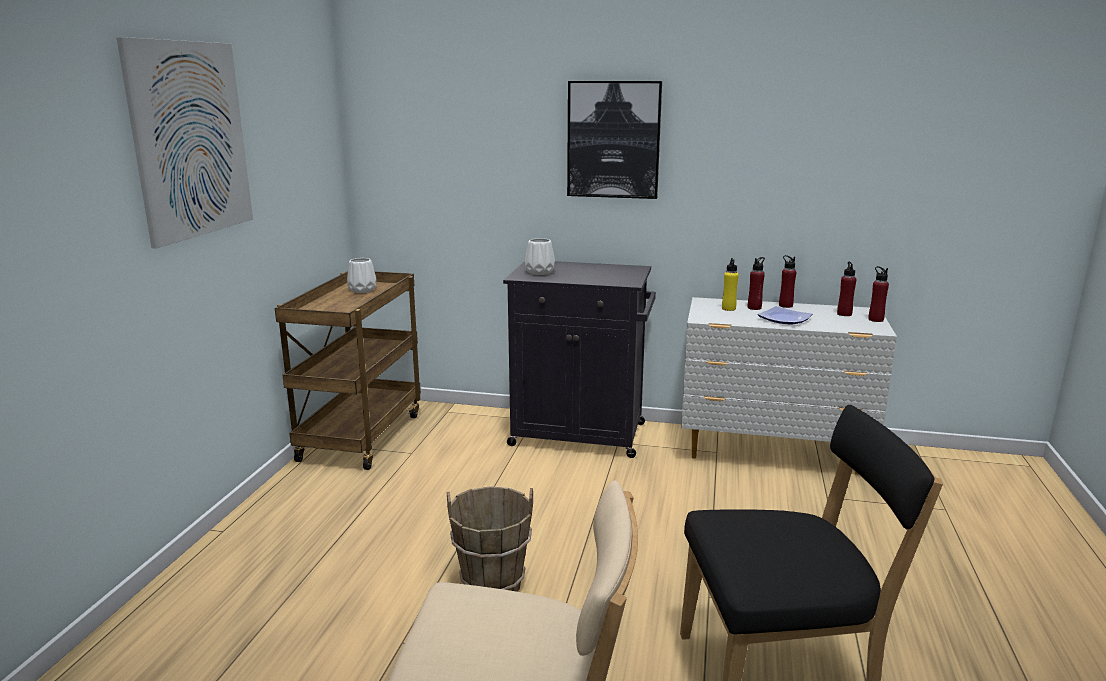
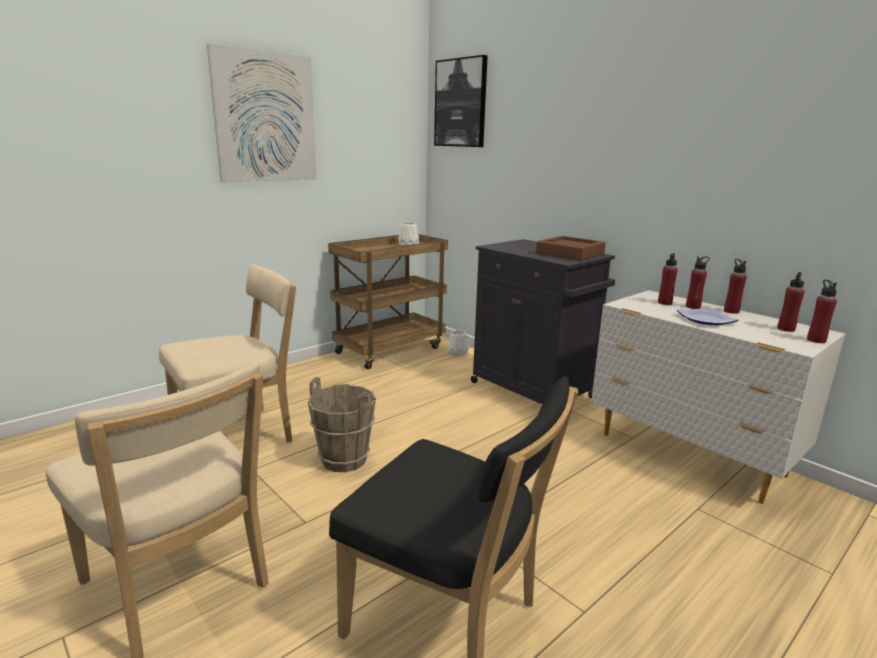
camera: 35 degrees right, 0 degrees up
(323, 613) = (238, 436): none -> beige chair
(540, 272) = (513, 246): white vase -> white vase (458, 353)
(612, 271) = (570, 253): none -> brown tray
(613, 140) = (598, 138): picture -> picture (461, 103)
(728, 309) = (664, 303): yellow bottle -> red bottle

